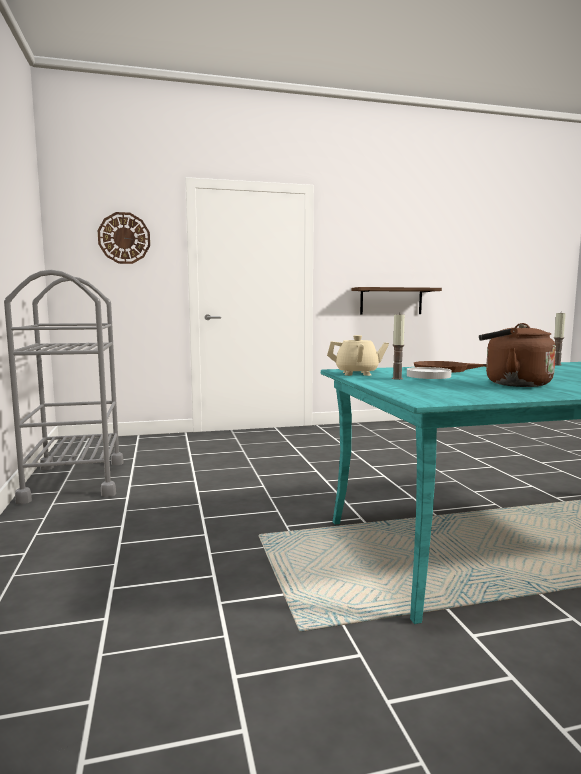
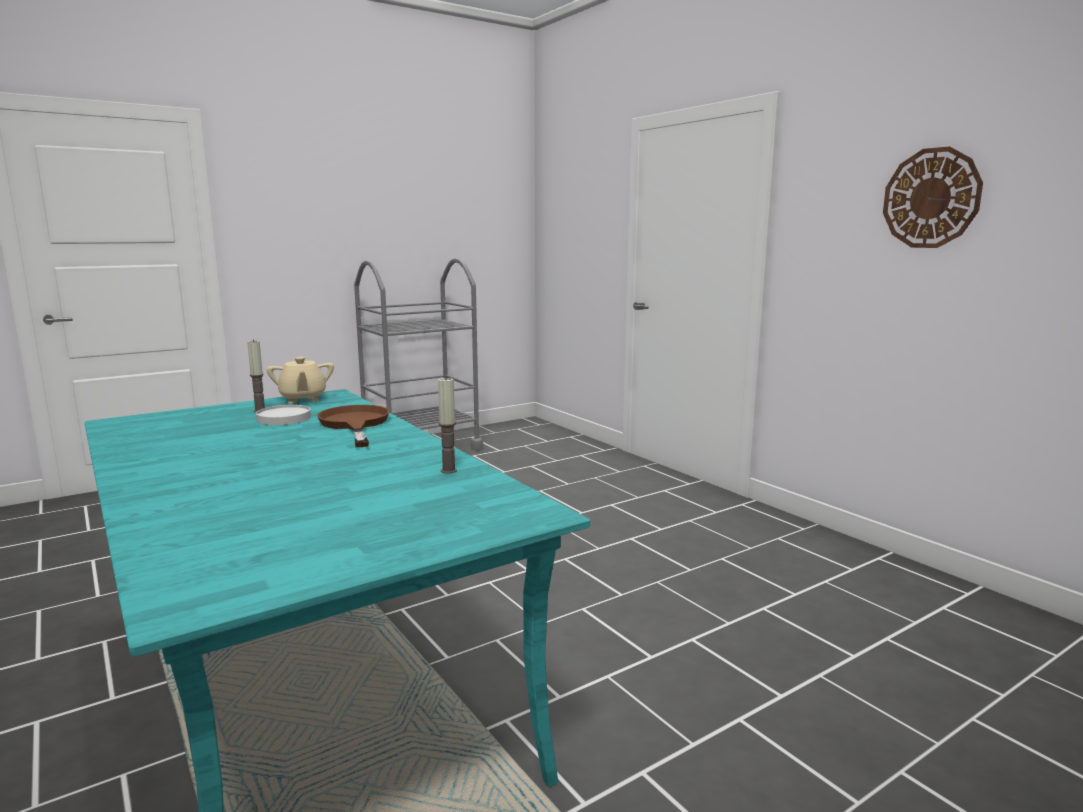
camera: 70 degrees right, 5 degrees up
(124, 238) = (581, 205): wall clock -> wall clock (931, 198)
(391, 301) = (903, 306): shelf -> none
(512, 384) = (206, 445): brown kettle -> none

